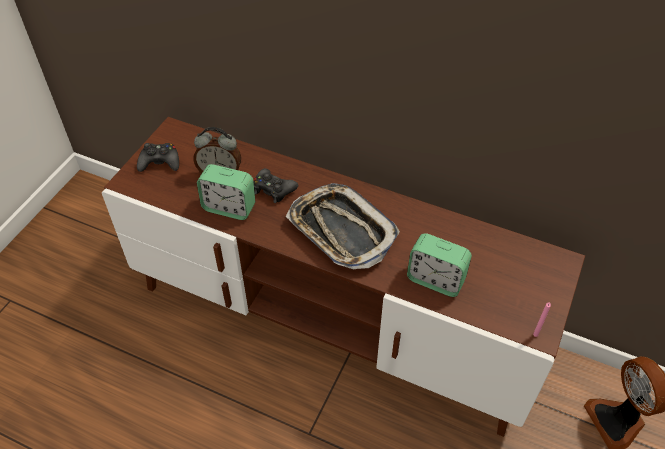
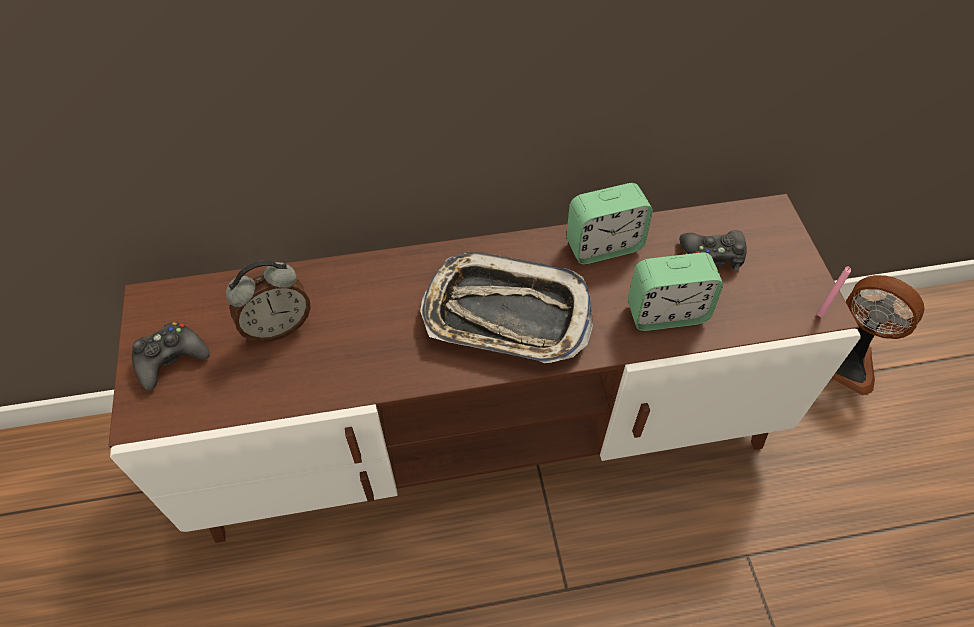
camera: 35 degrees left, 5 degrees up
(229, 207) = (331, 368): alarm clock -> alarm clock (603, 246)
(273, 189) = (371, 309): black game controller -> black game controller (713, 255)

